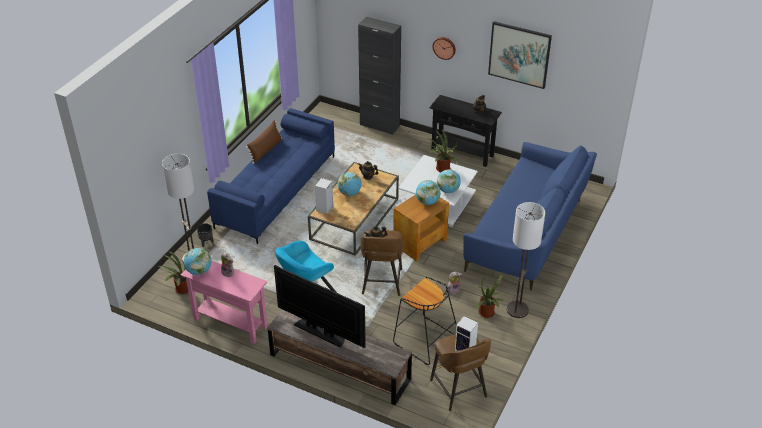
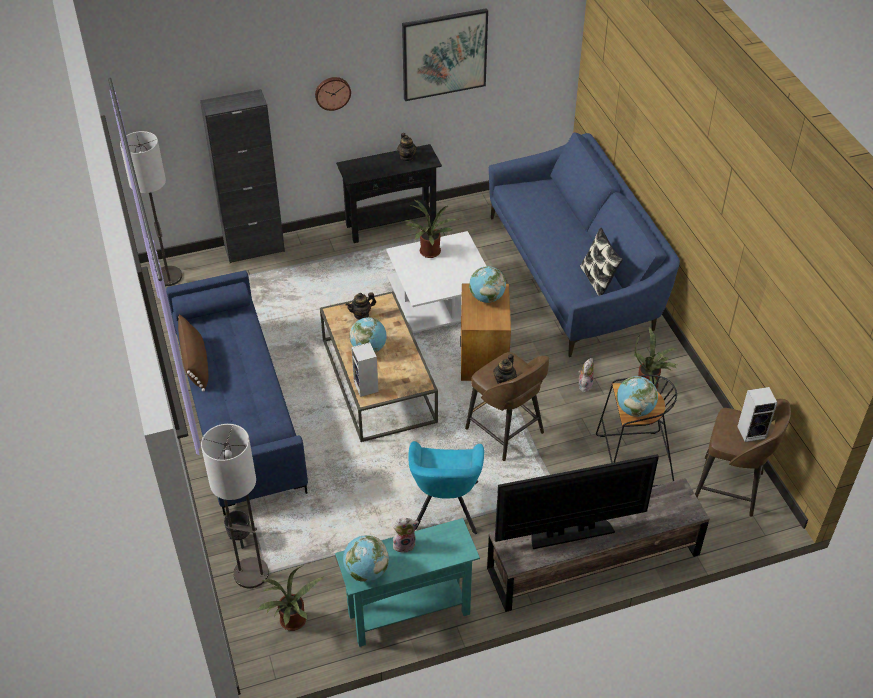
camera: 45 degrees left, 5 degrees up
(230, 323) = (409, 614): pink console table -> turquoise console table
(448, 190) = (469, 273): globe -> globe (634, 409)
(507, 234) = (598, 281): none -> pillow
(517, 310) = (669, 361): floor lamp -> floor lamp (168, 277)

